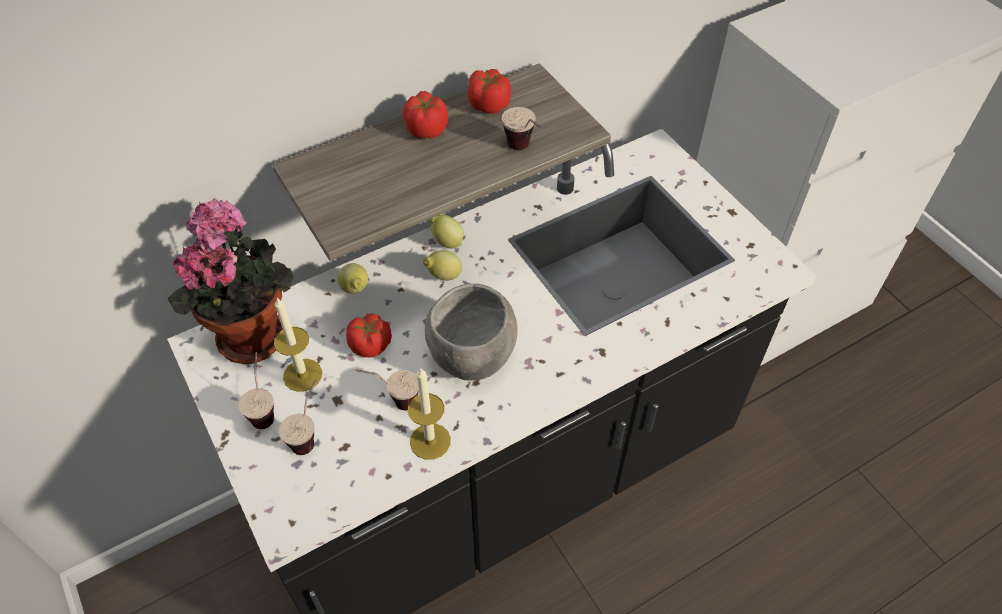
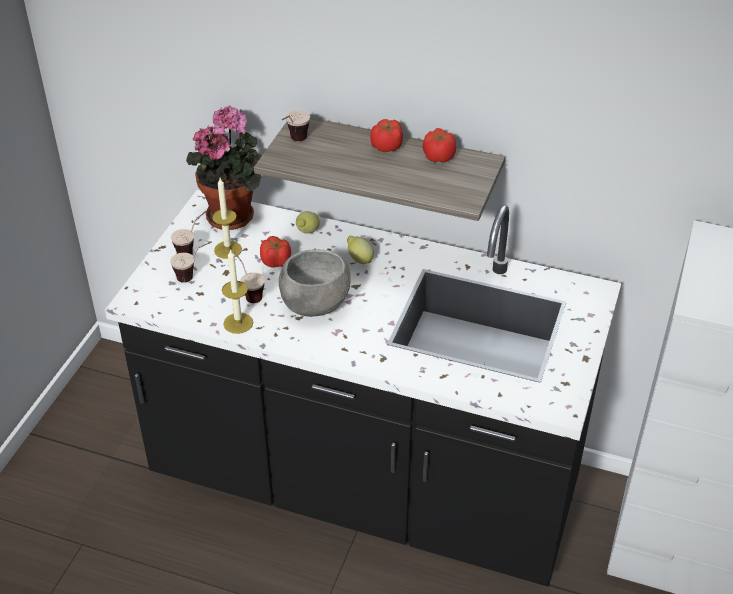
camera: 50 degrees right, 10 degrees down
(446, 242) = (387, 245): lemon -> none
(524, 151) = (417, 189): cup -> cup (294, 142)

